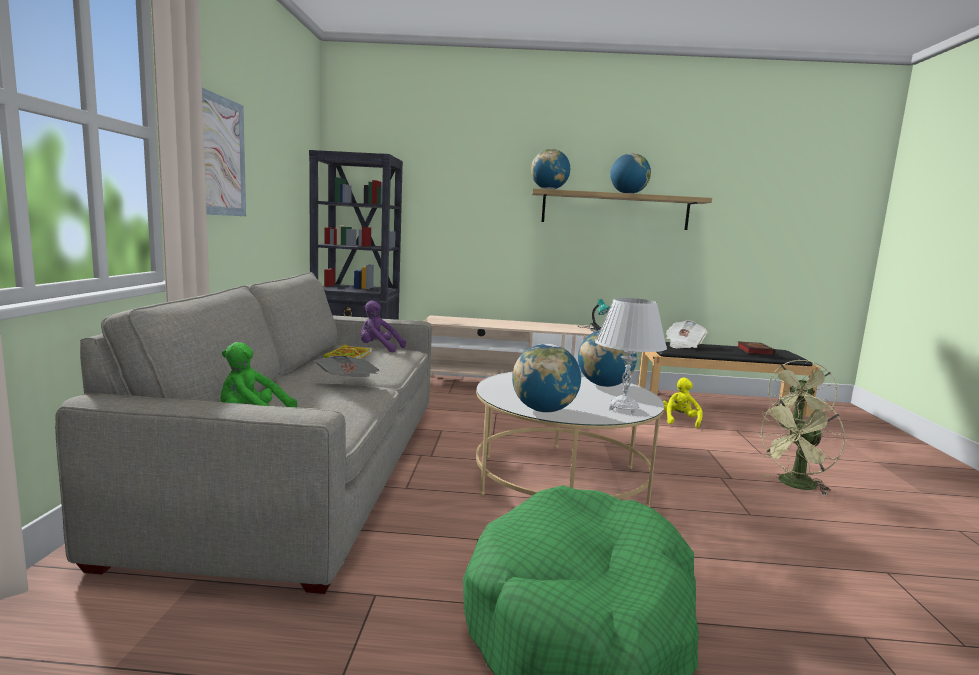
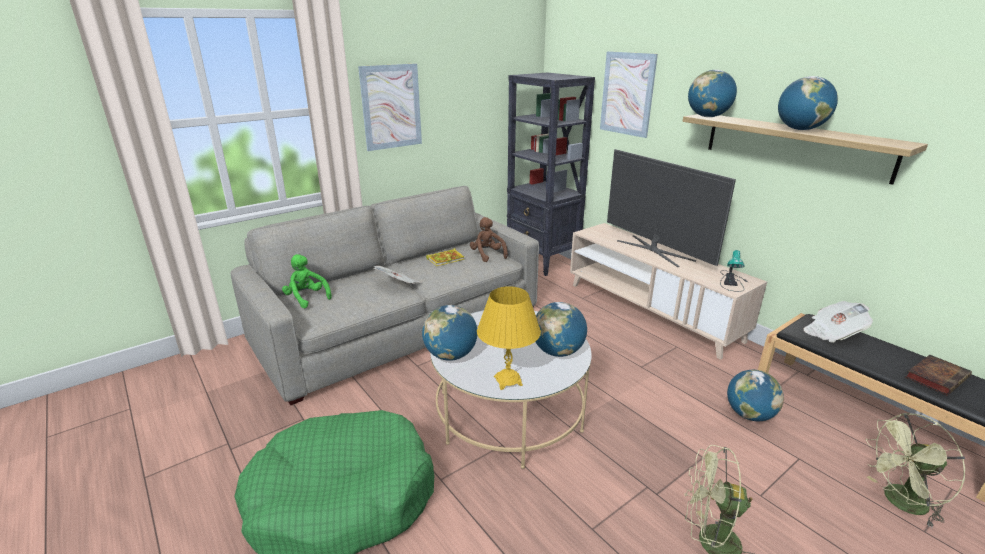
camera: 50 degrees right, 15 degrees up
(378, 349) = (487, 255): purple plush toy -> brown plush toy
(445, 177) = (627, 94): none -> picture
(511, 323) = (655, 250): none -> television
(623, 409) = (507, 381): white table lamp -> yellow table lamp
(679, 420) = (749, 415): yellow plush toy -> globe

